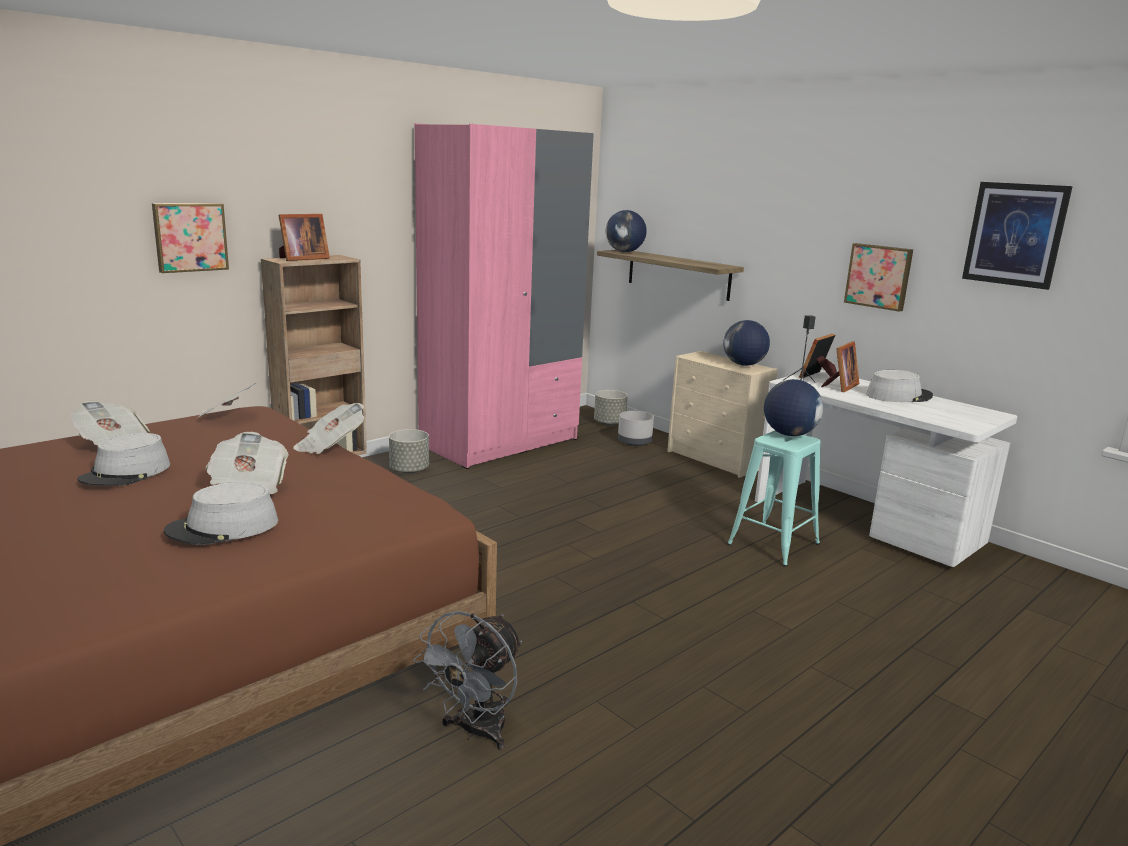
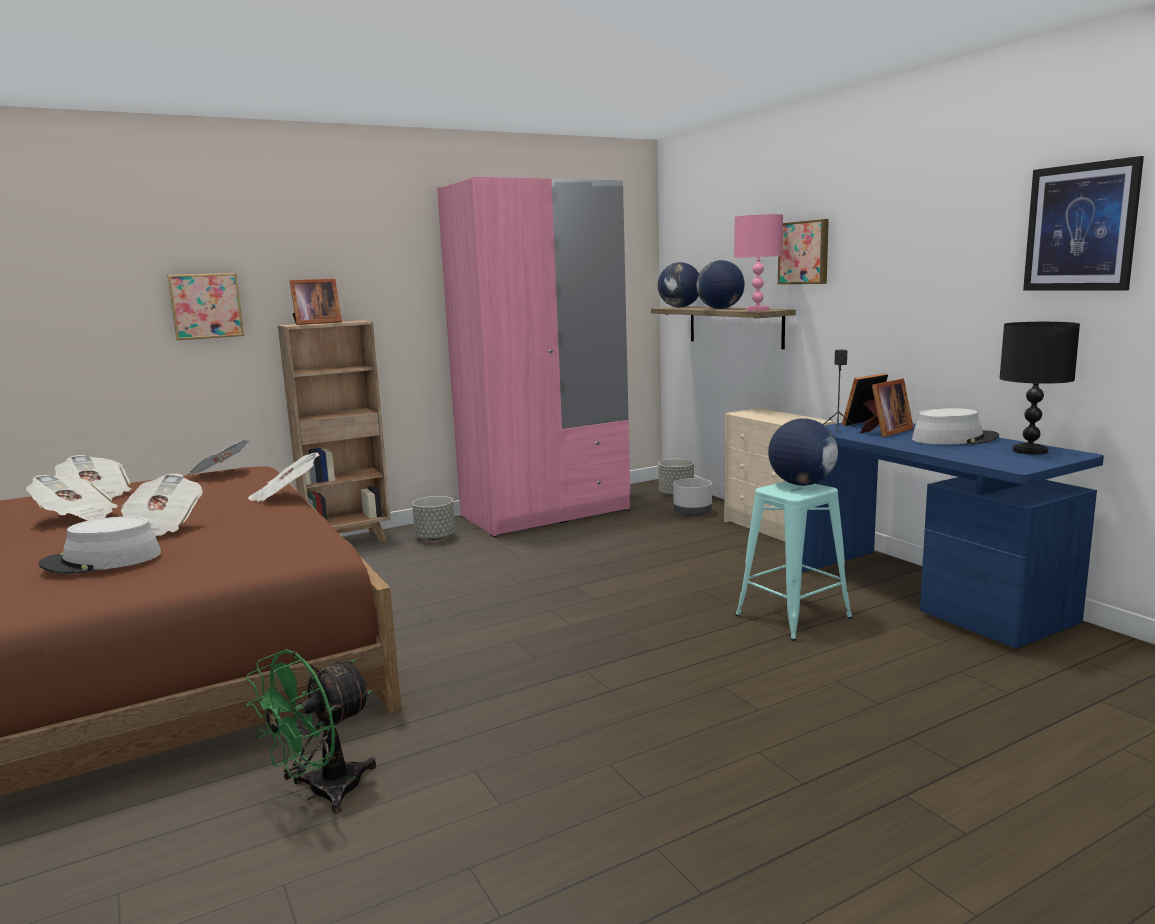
camera: 15 degrees right, 5 degrees down
(126, 473) = (77, 517): grey hat -> newspaper
(475, 732) = (322, 793): grey fan -> green fan
(711, 266) = (757, 310): none -> pink table lamp
(743, 365) = (797, 418): globe -> globe (720, 309)
(866, 521) = (928, 595): white desk -> blue desk
(879, 276) = (933, 301): picture -> picture (805, 252)
(962, 410) = (1029, 451): none -> black table lamp

